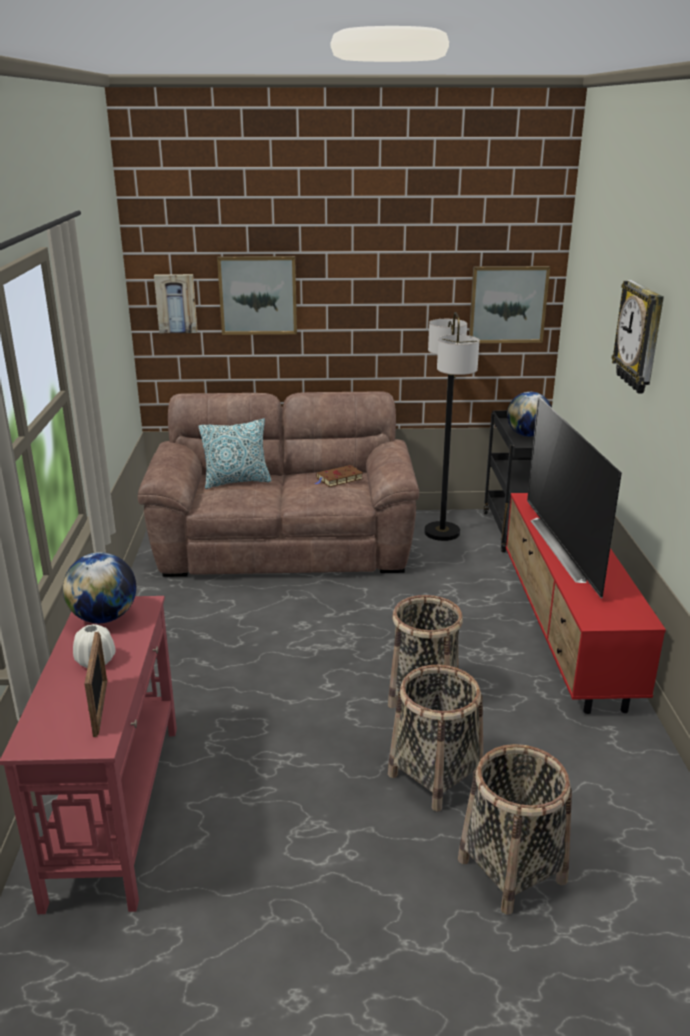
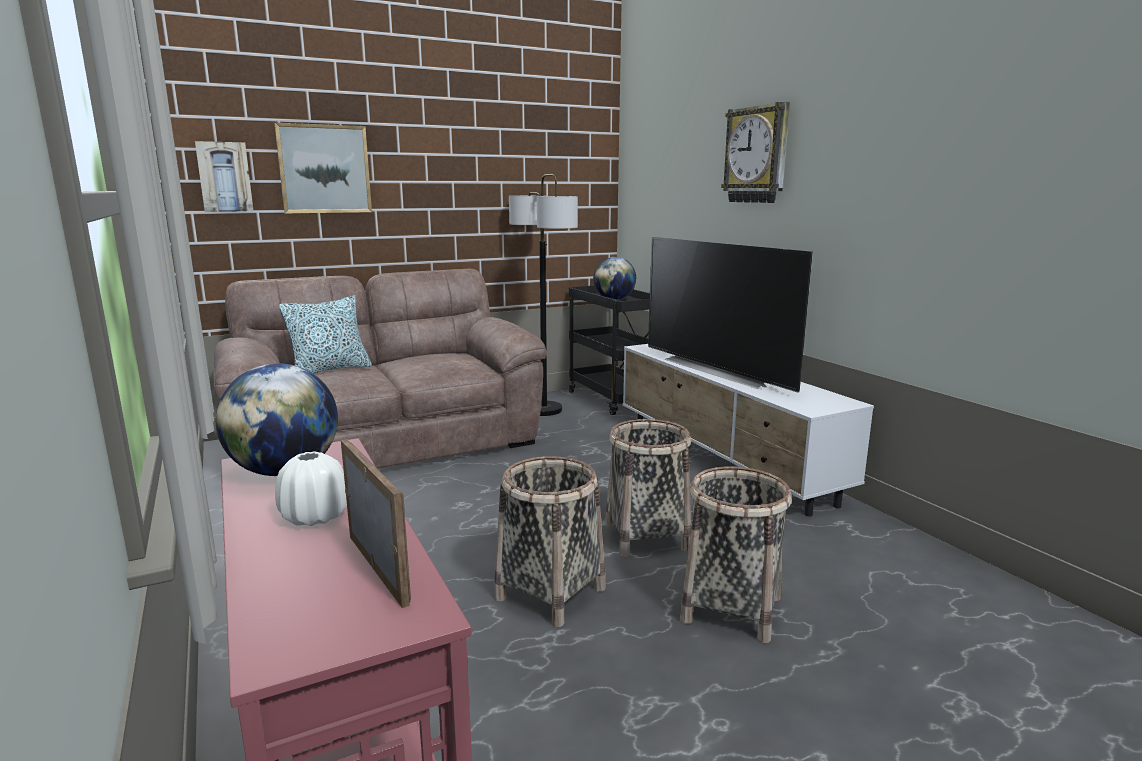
camera: 25 degrees left, 10 degrees down
(338, 479) = (447, 355): brown book -> none
(507, 304) = (573, 182): picture -> none
(512, 870) = (900, 677): basket -> basket (551, 593)
(565, 630) = (723, 459): red tv stand -> white tv stand

